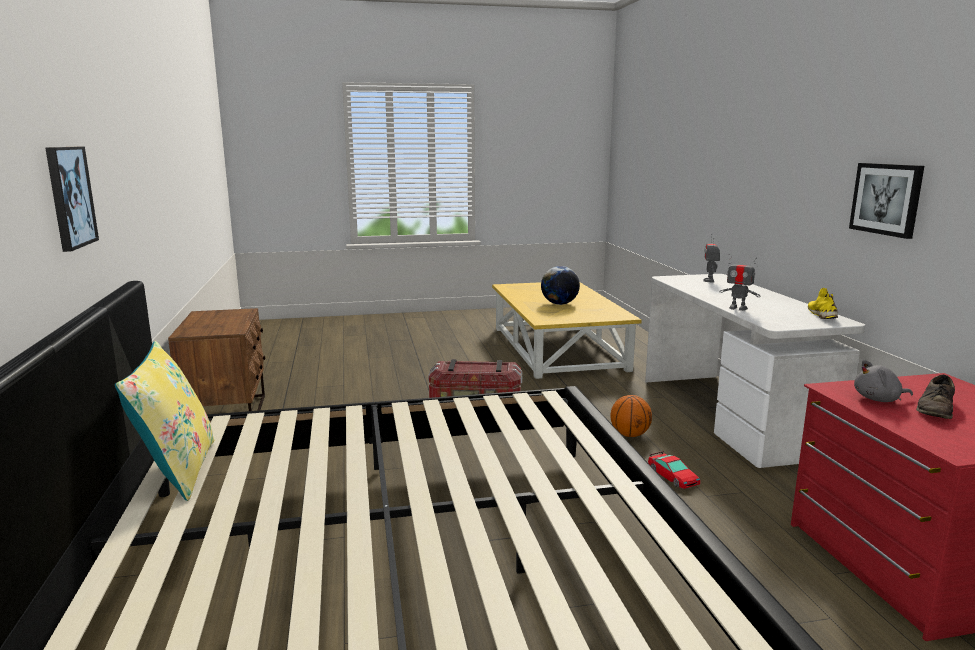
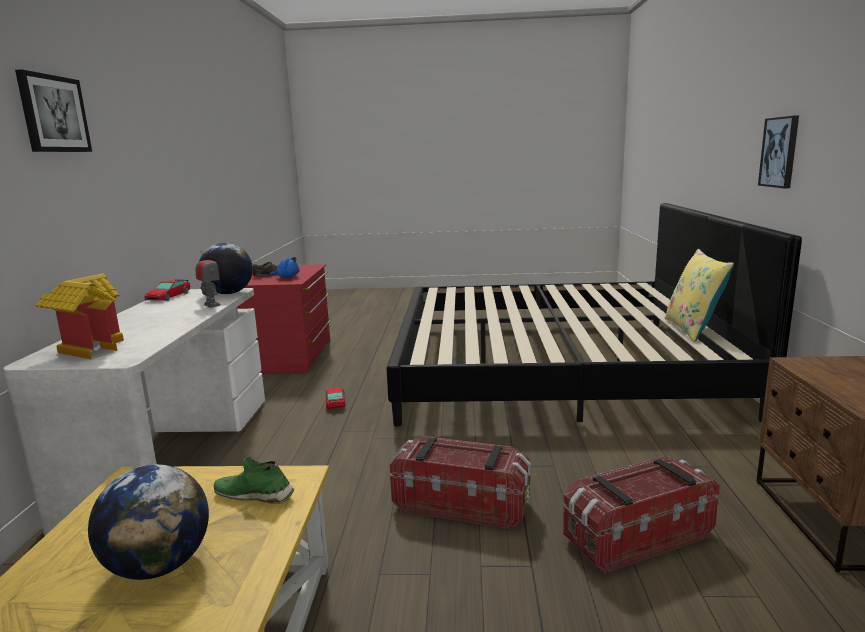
camera: 165 degrees left, 0 degrees up
(365, 400) = (636, 537): none -> storage box
(554, 316) = (255, 495): none -> green shoe
(629, 435) = (318, 440): basketball -> none
(709, 281) = (90, 348): toy robot -> toy house
(770, 321) = (228, 293): none -> globe
(822, 315) = (168, 296): yellow shoe -> toy car
(879, 399) = (287, 277): grey plush toy -> blue plush toy
(886, 199) = (146, 186): picture -> picture (53, 114)

